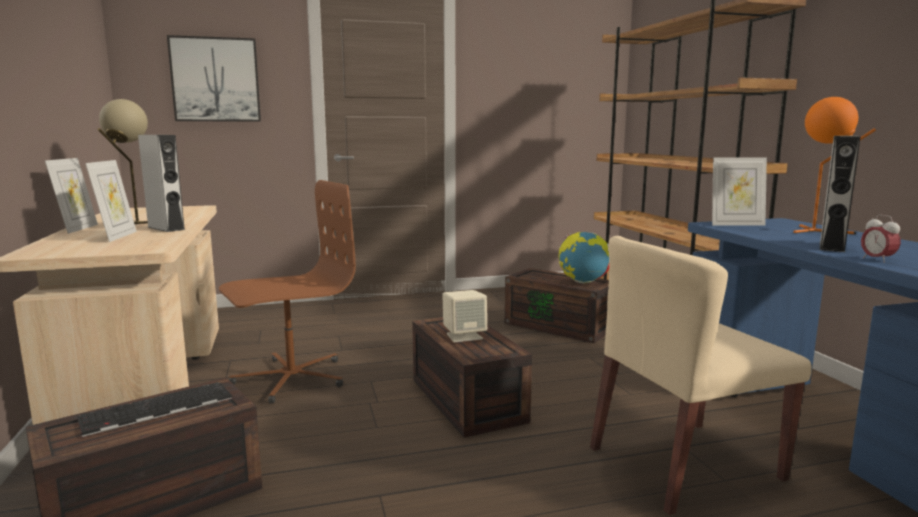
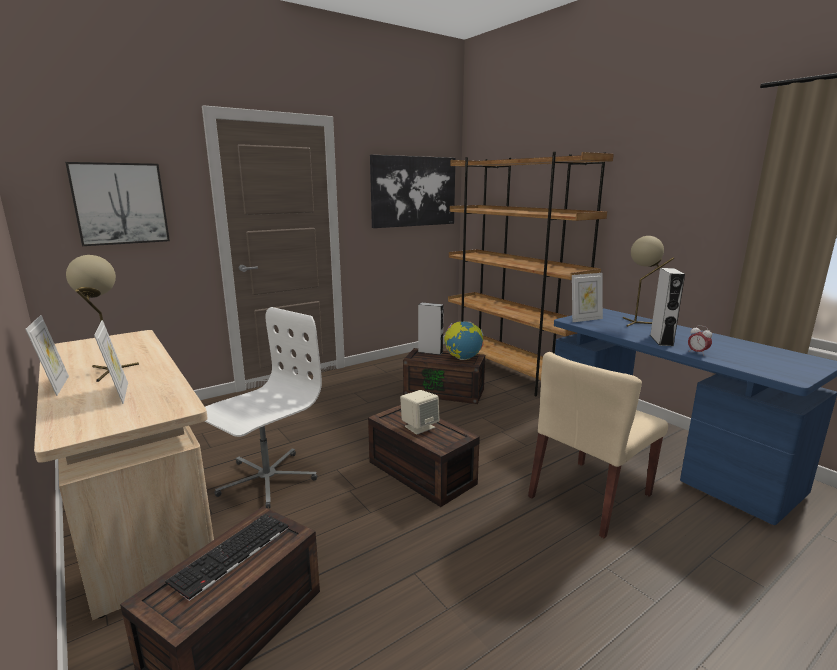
camera: 20 degrees left, 5 degrees up
(166, 228) = (152, 374): grey speaker -> grey speaker (430, 352)
(290, 378) = (266, 479): brown office chair -> white office chair
(558, 78) = (413, 191): none -> picture
(818, 231) = (638, 323): orange table lamp -> beige table lamp

